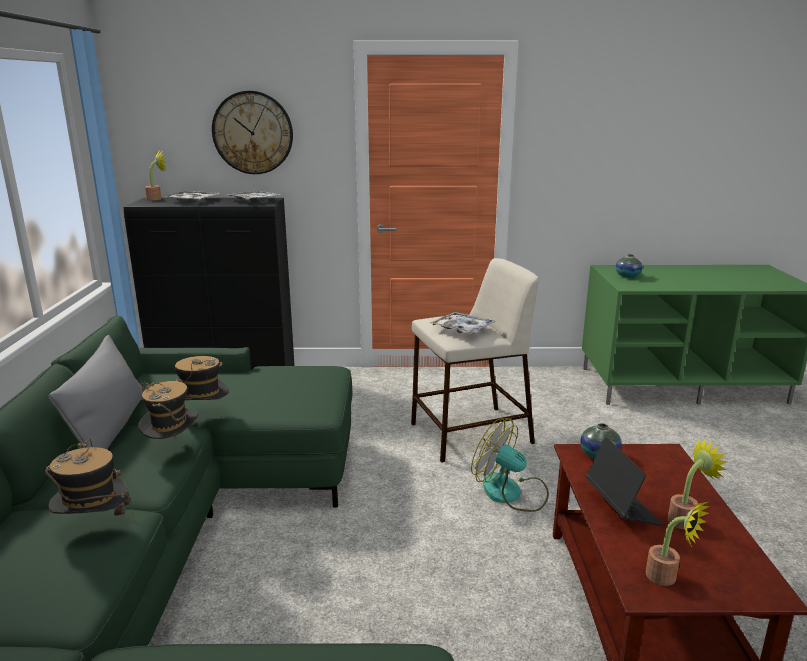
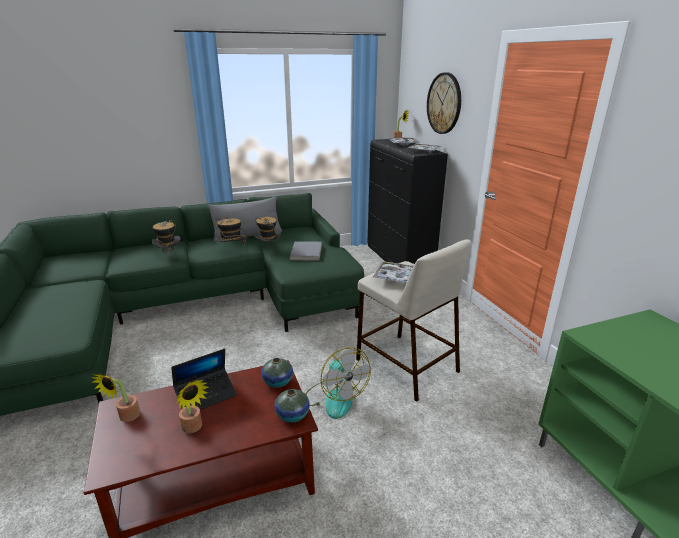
camera: 70 degrees right, 5 degrees up
(256, 389) = (307, 252): none -> grey book
(511, 493) = (334, 398): fan -> fan turned 135 degrees clockwise
(627, 276) = (637, 335): vase -> vase (292, 415)

